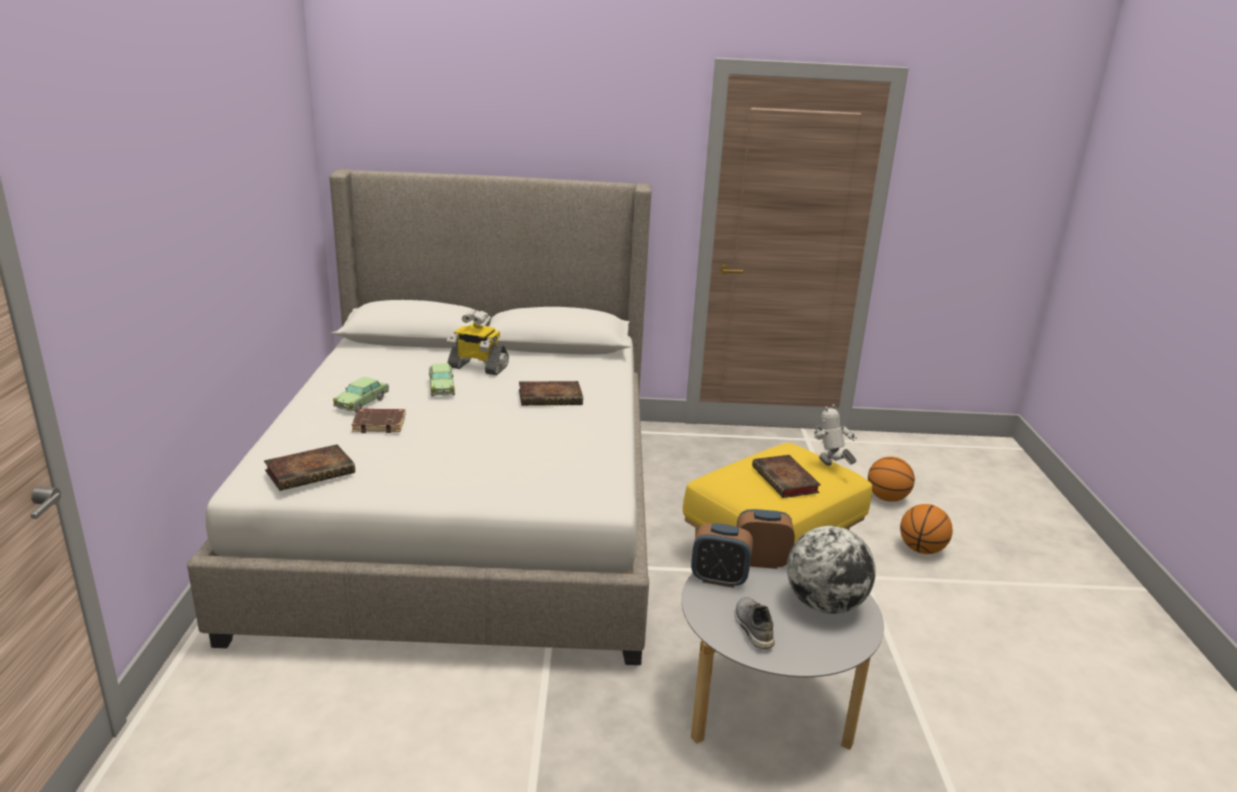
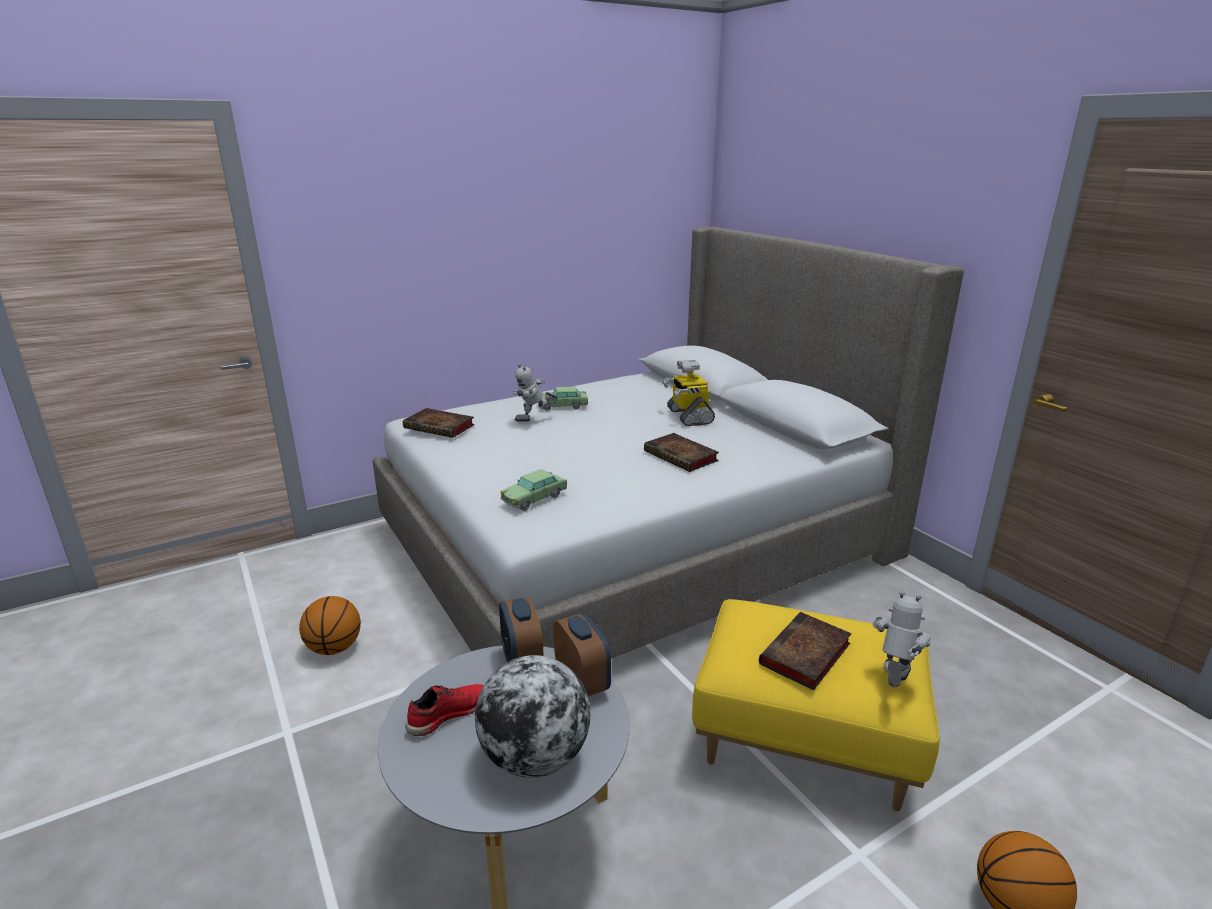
camera: 60 degrees right, 0 degrees up
(380, 424) = (534, 420): brown book -> toy robot
(441, 388) = (627, 418): toy car -> toy car (534, 499)
(752, 628) = (448, 714): grey shoe -> red shoe
(887, 498) = (1096, 821): basketball -> basketball (335, 648)

